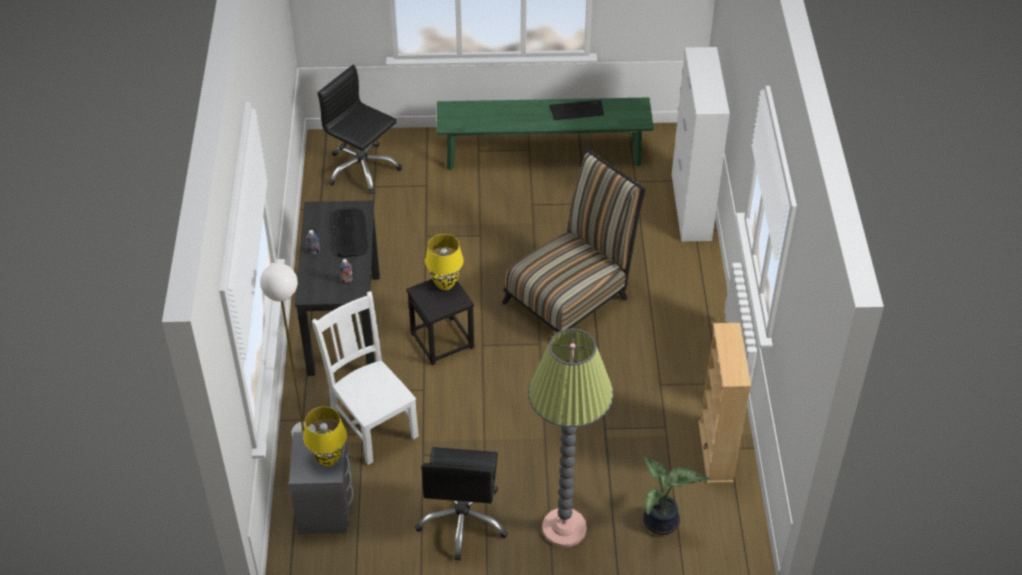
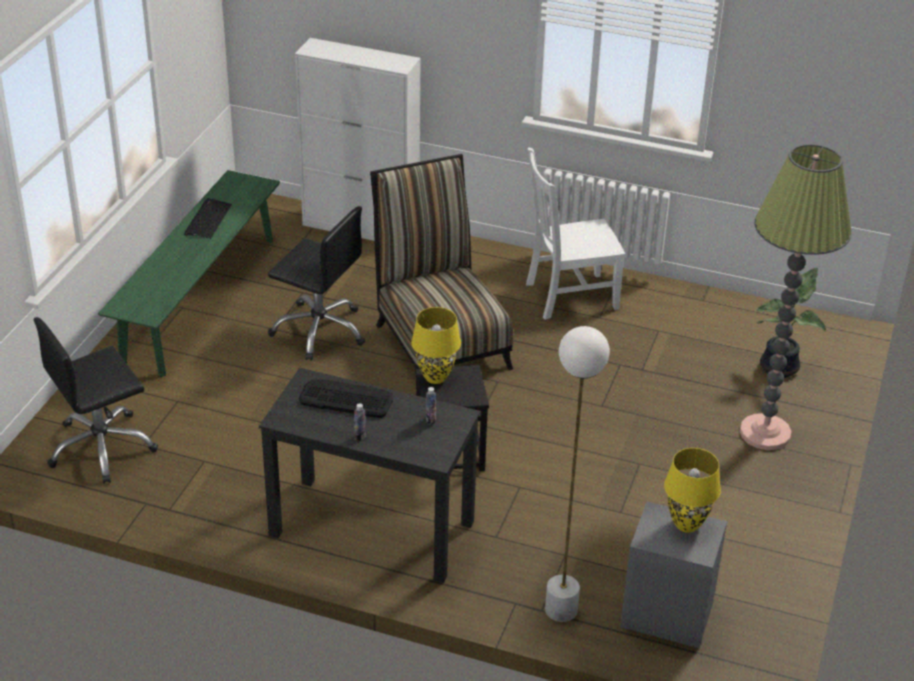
camera: 70 degrees left, 10 degrees down
(372, 424) = (554, 542): white chair -> white chair (568, 296)
(463, 521) = (729, 504): black office chair -> black office chair (320, 330)
(715, 451) = (703, 309): beige bookcase -> none

